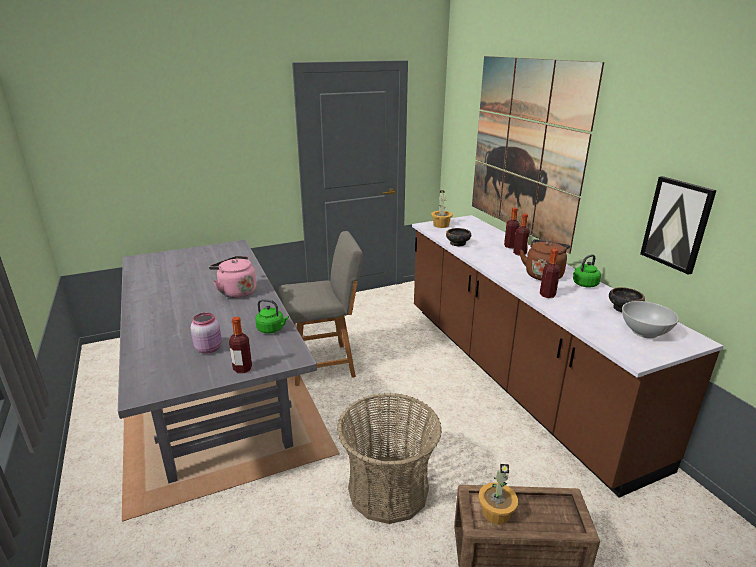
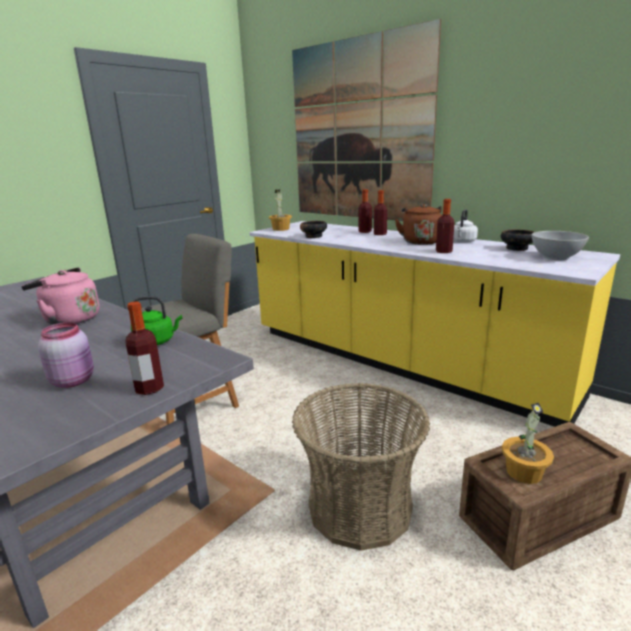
camera: 25 degrees left, 5 degrees down
(514, 376) = (399, 362): brown counter -> yellow counter
(584, 284) = (463, 242): green kettle -> white kettle
(677, 224) = (548, 155): picture -> none

